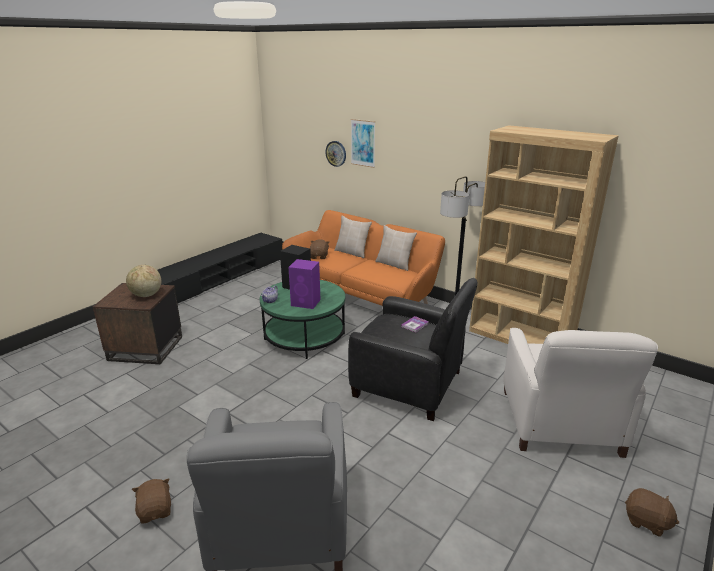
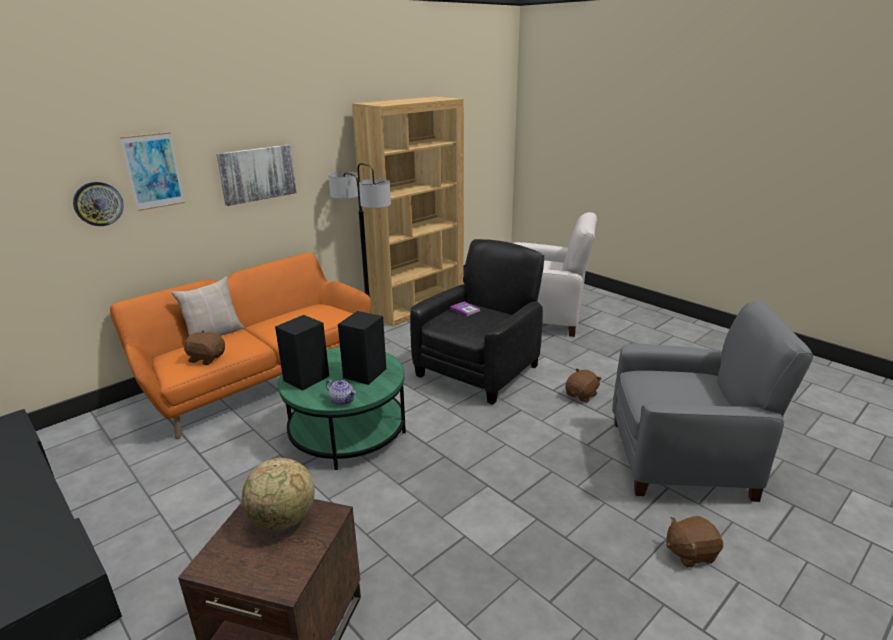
camera: 80 degrees left, 0 degrees up
(306, 303) = (365, 373): purple speaker -> black speaker
(394, 264) = (284, 312): beige pillow -> none
(421, 163) = (257, 174): none -> picture
(646, 521) = (635, 313): brown plush toy -> brown plush toy (581, 395)

